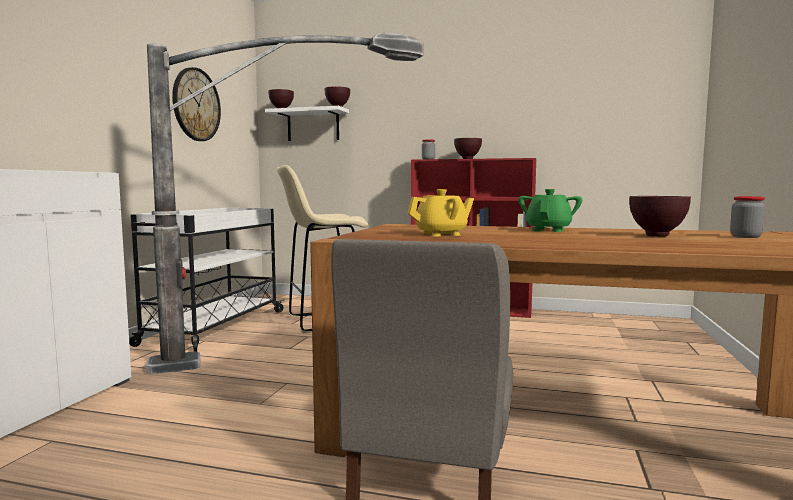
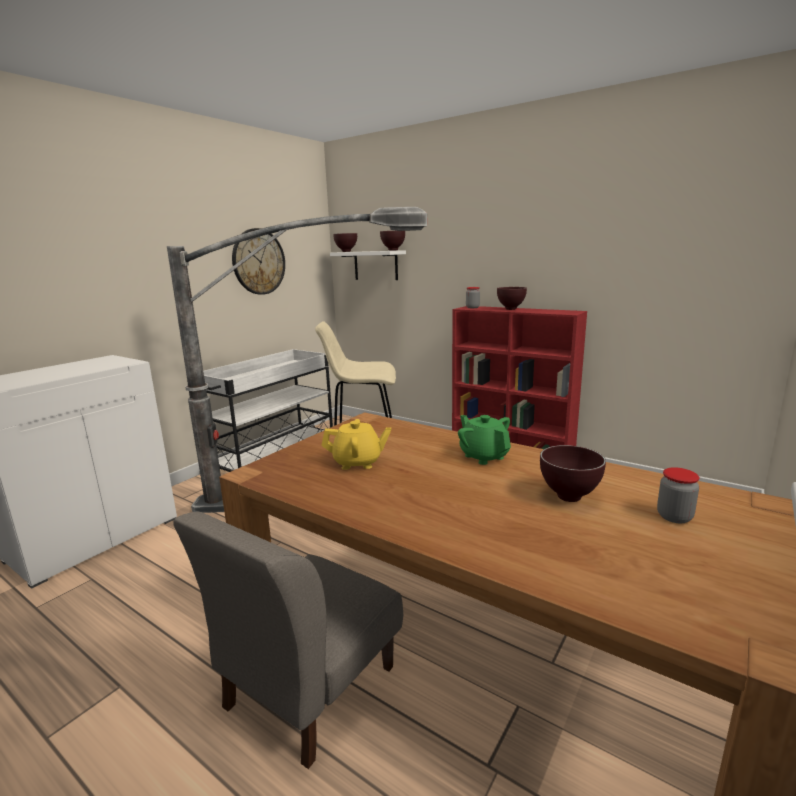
camera: 20 degrees right, 10 degrees up
(548, 230) = (484, 456): green teapot -> green teapot turned 75 degrees counterclockwise

